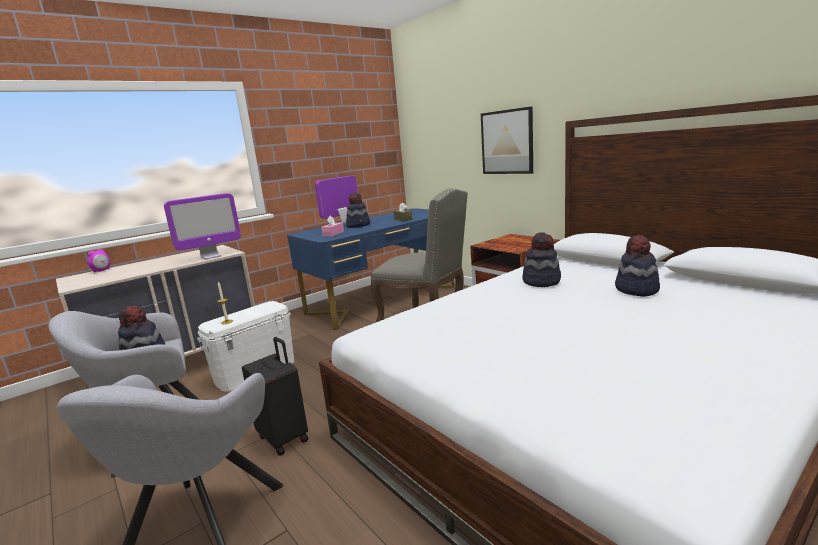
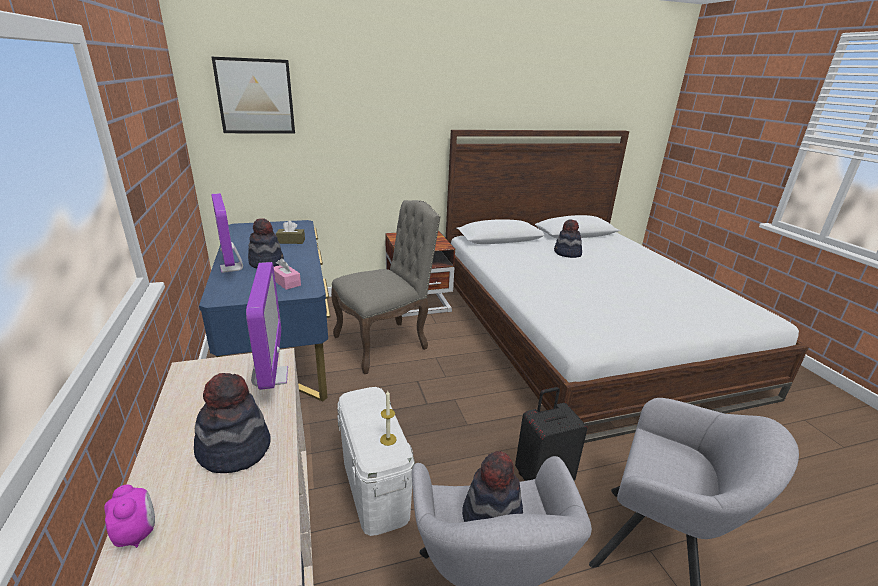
camera: 70 degrees left, 10 degrees up
(507, 142) = (380, 143): picture -> picture (255, 96)
(541, 281) = (524, 265): hat -> hat (234, 449)

